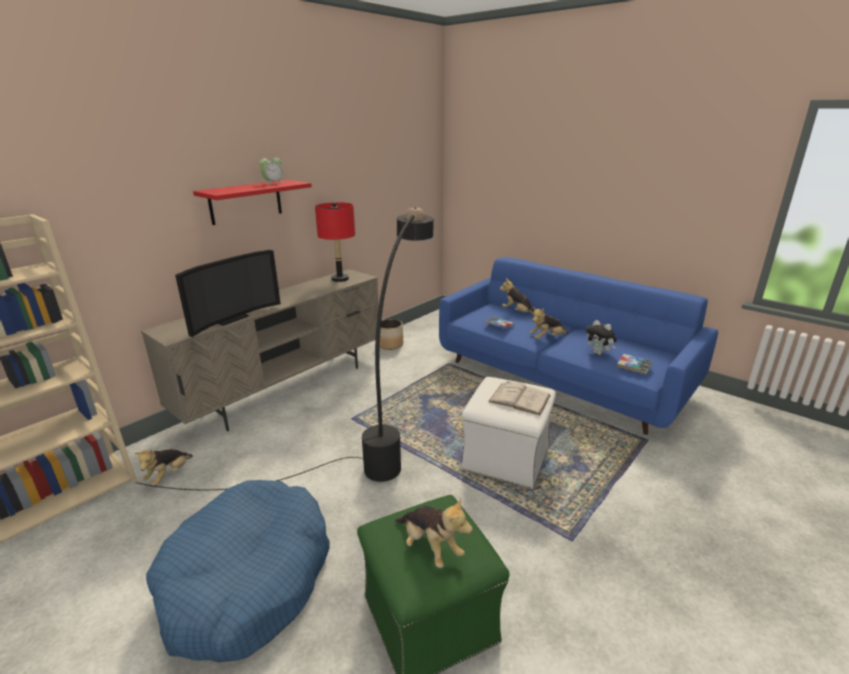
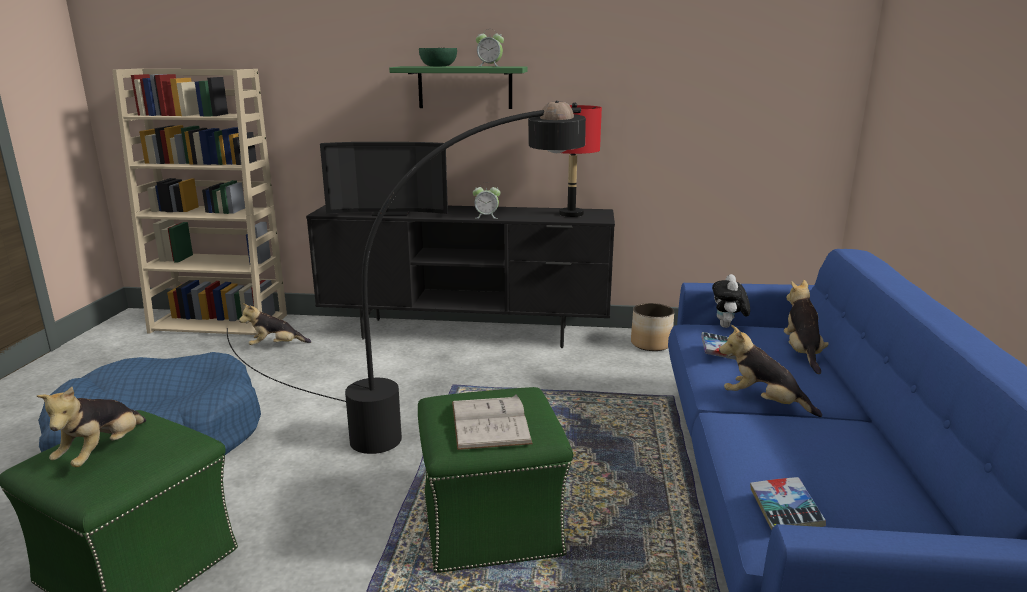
camera: 55 degrees right, 5 degrees down
(239, 188) = (439, 66): none -> green bowl
(246, 202) = (465, 87): red shelf -> green shelf
(288, 389) = (467, 333): beige tv stand -> black tv stand
(301, 297) = (486, 217): none -> alarm clock
(506, 457) = (492, 524): white ottoman -> green ottoman
(599, 353) = (777, 459): plush toy -> plush toy (728, 327)

